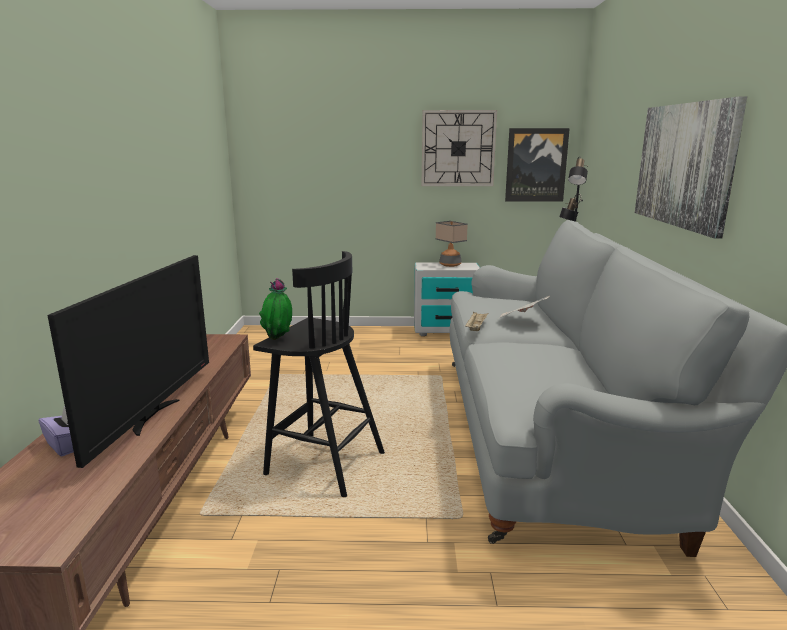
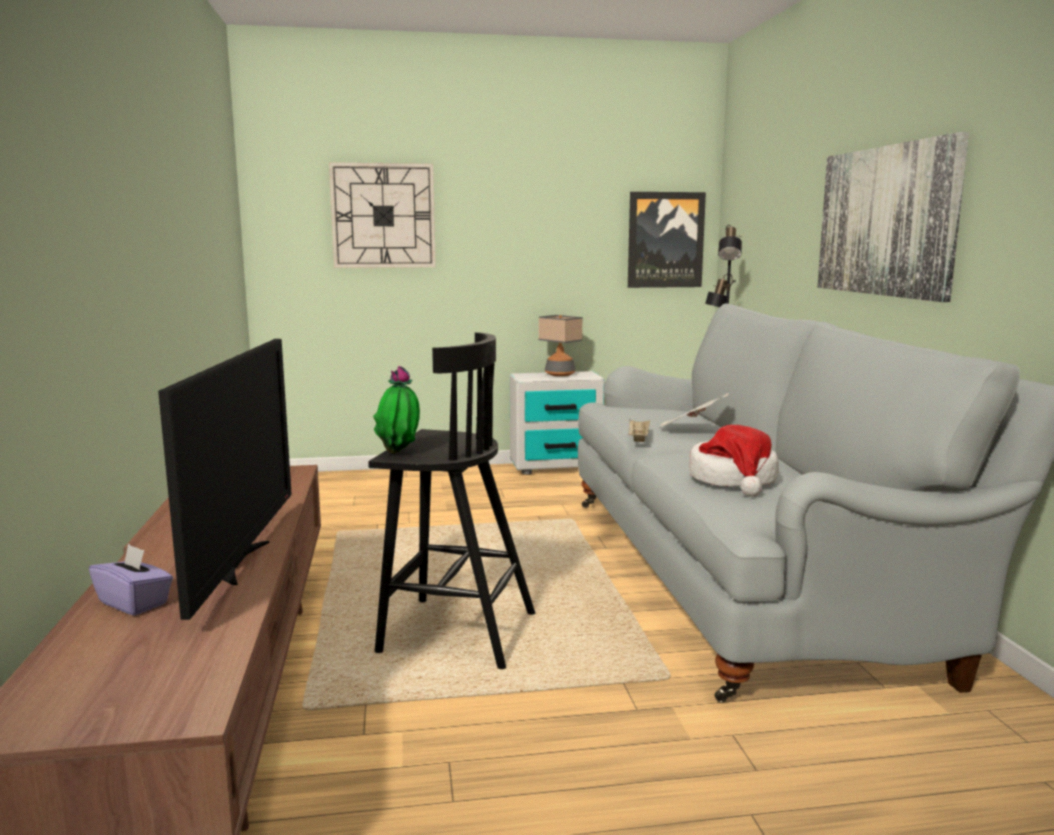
camera: 10 degrees left, 5 degrees down
(458, 148) = (564, 218): wall clock -> wall clock (383, 216)
(527, 372) = (734, 480): none -> hat

